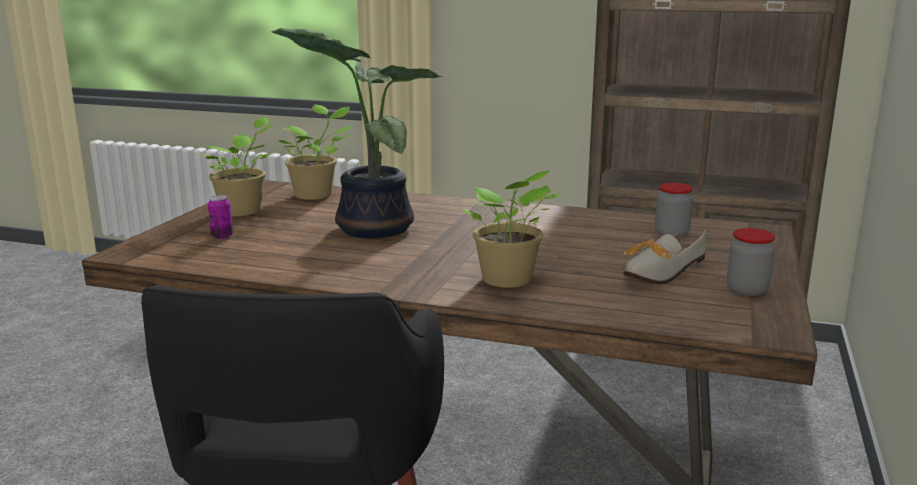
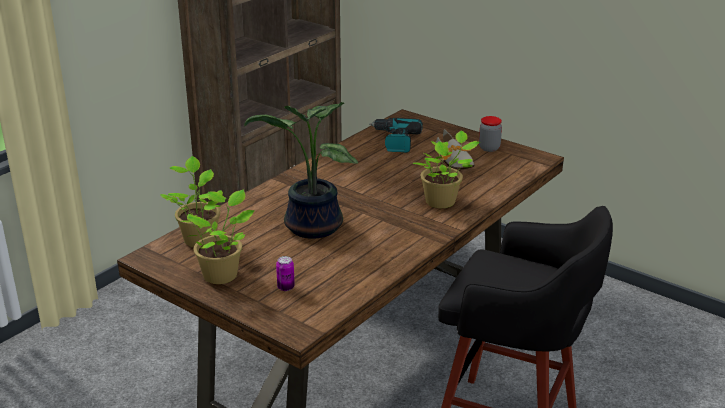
camera: 70 degrees left, 10 degrees up
(671, 234) = (394, 141): jar -> power drill

